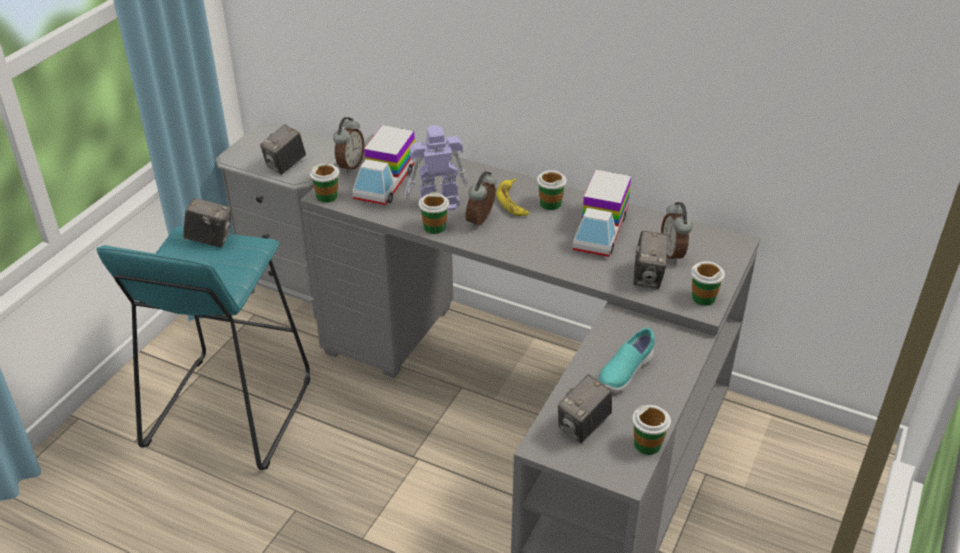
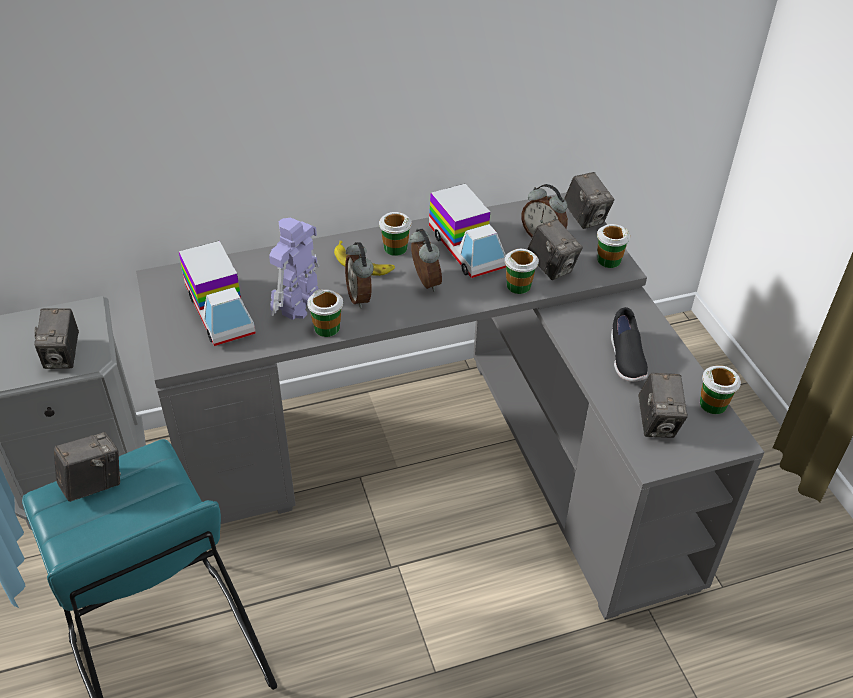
camera: 45 degrees left, 5 degrees up
(327, 196) = (179, 360): cup -> cup (518, 286)
(350, 165) = (159, 315): alarm clock -> alarm clock (424, 283)
(624, 372) = (625, 358): turquoise shoe -> black shoe
(730, 259) = (585, 218): none -> camera

